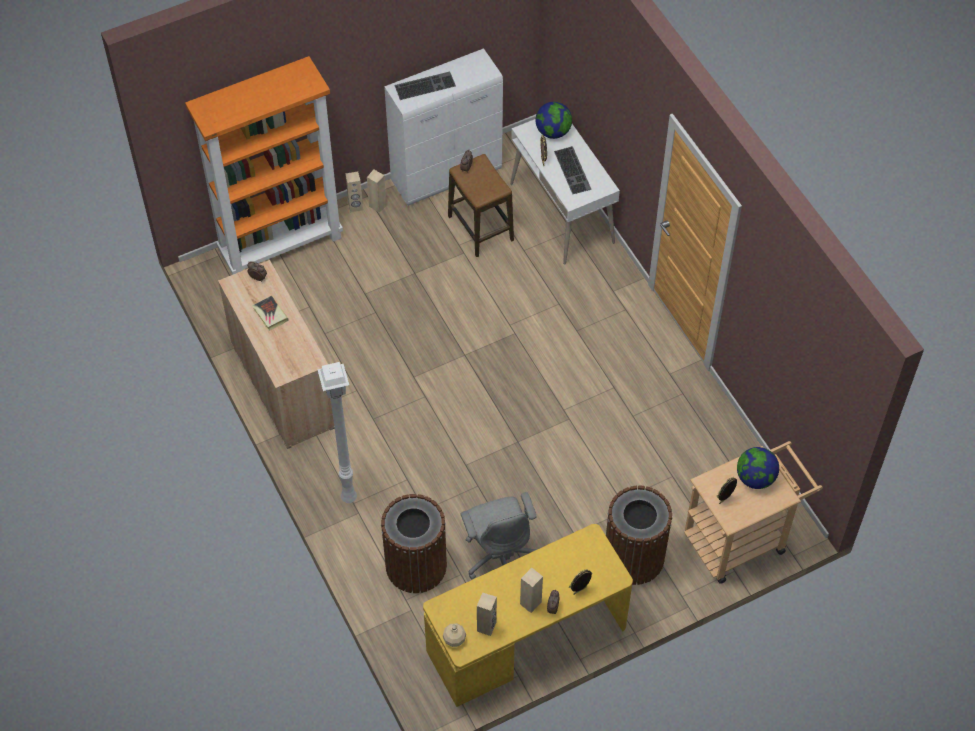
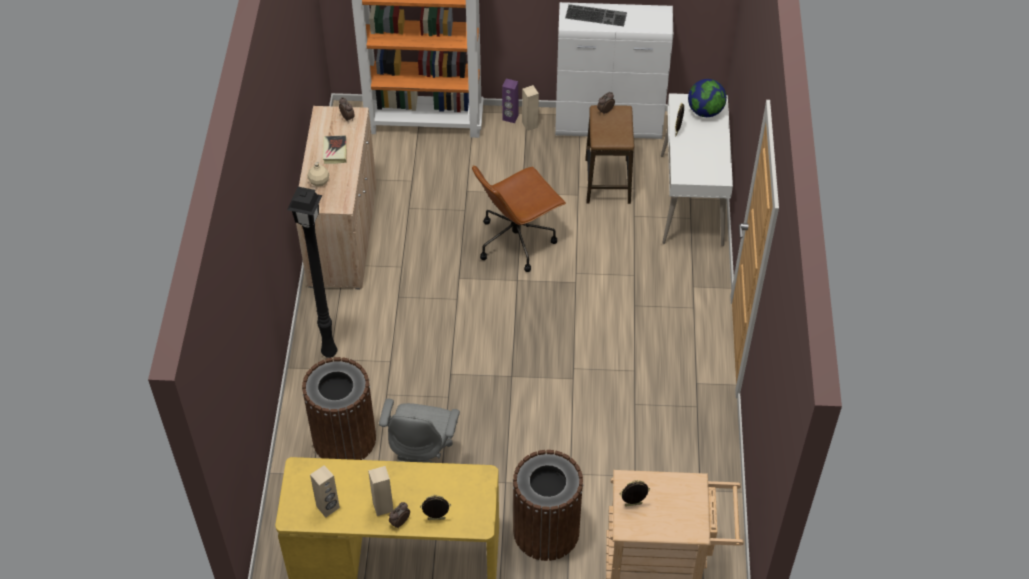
camera: 30 degrees right, 5 degrees down
(347, 497) = (328, 351): white floor lamp -> black floor lamp
(355, 207) = (510, 117): beige speaker -> purple speaker
(440, 319) = (516, 240): none -> brown office chair
(454, 639) = (291, 503): beige bottle -> beige bottle (319, 181)
(573, 170) = (701, 151): keyboard -> none
(755, 478) = (678, 500): globe -> none

